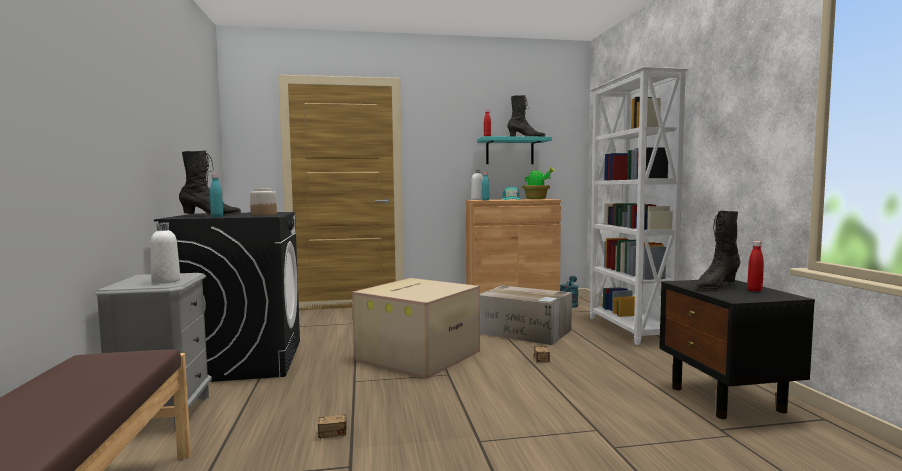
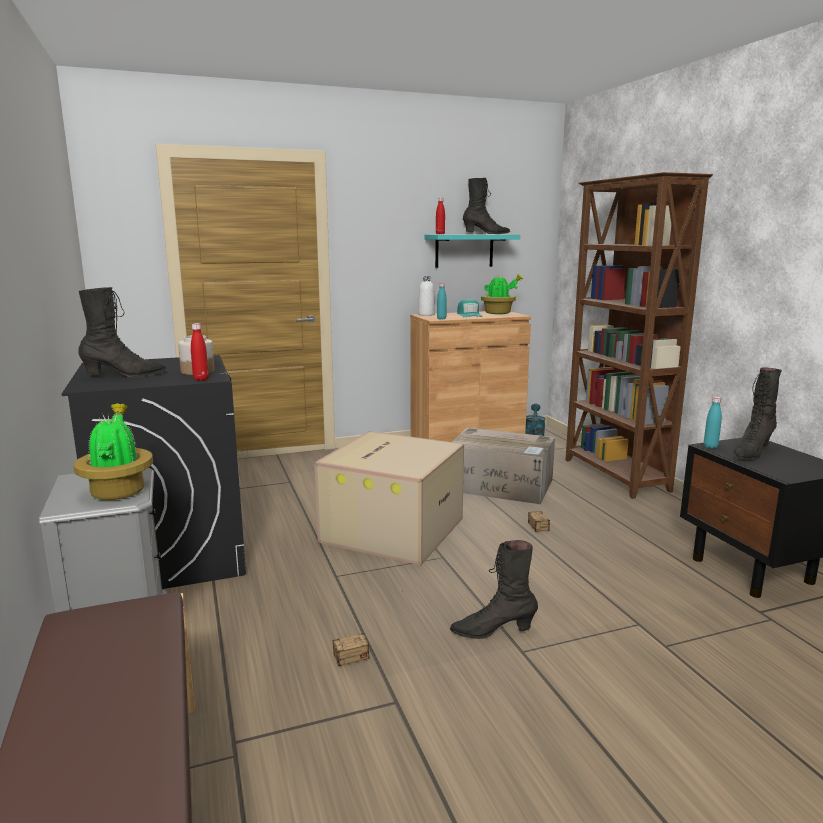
camera: 10 degrees left, 10 degrees up
(166, 281) = (118, 491): white bottle -> potted plant
(217, 217) = (143, 382): turquoise bottle -> turquoise bottle (710, 446)
(461, 425) = (493, 631): none -> black boot
(628, 329) = (615, 475): white bookcase -> brown bookcase
(754, 290) = (794, 458): red bottle -> red bottle (201, 379)

